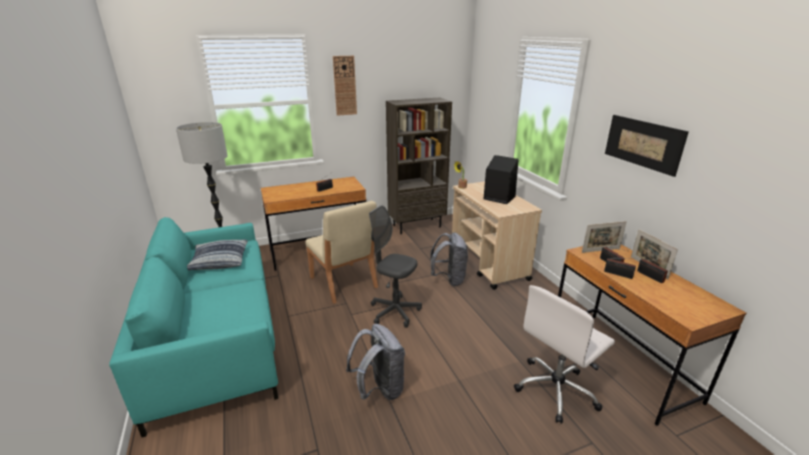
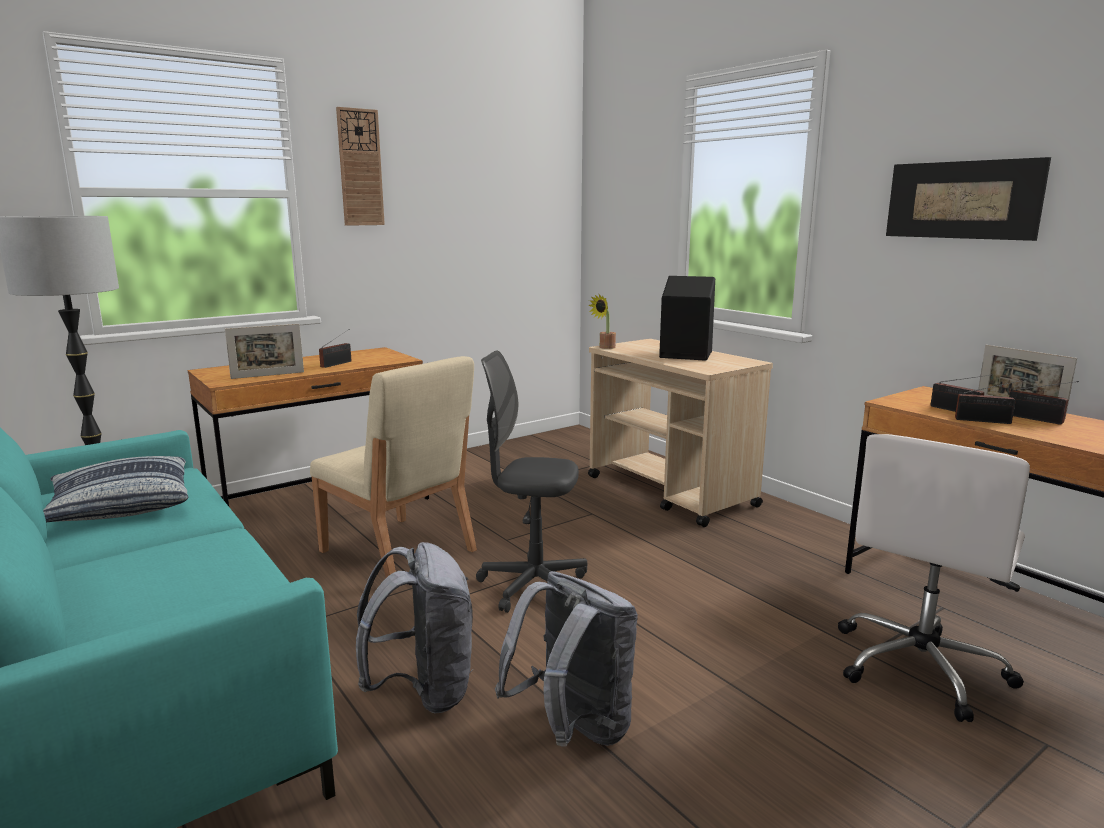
camera: 15 degrees left, 10 degrees down
(417, 226) = (505, 450): brown bookcase -> none
(449, 279) = (612, 521): grey backpack -> grey backpack (423, 691)
(600, 250) = (921, 398): picture frame -> picture frame (268, 375)

